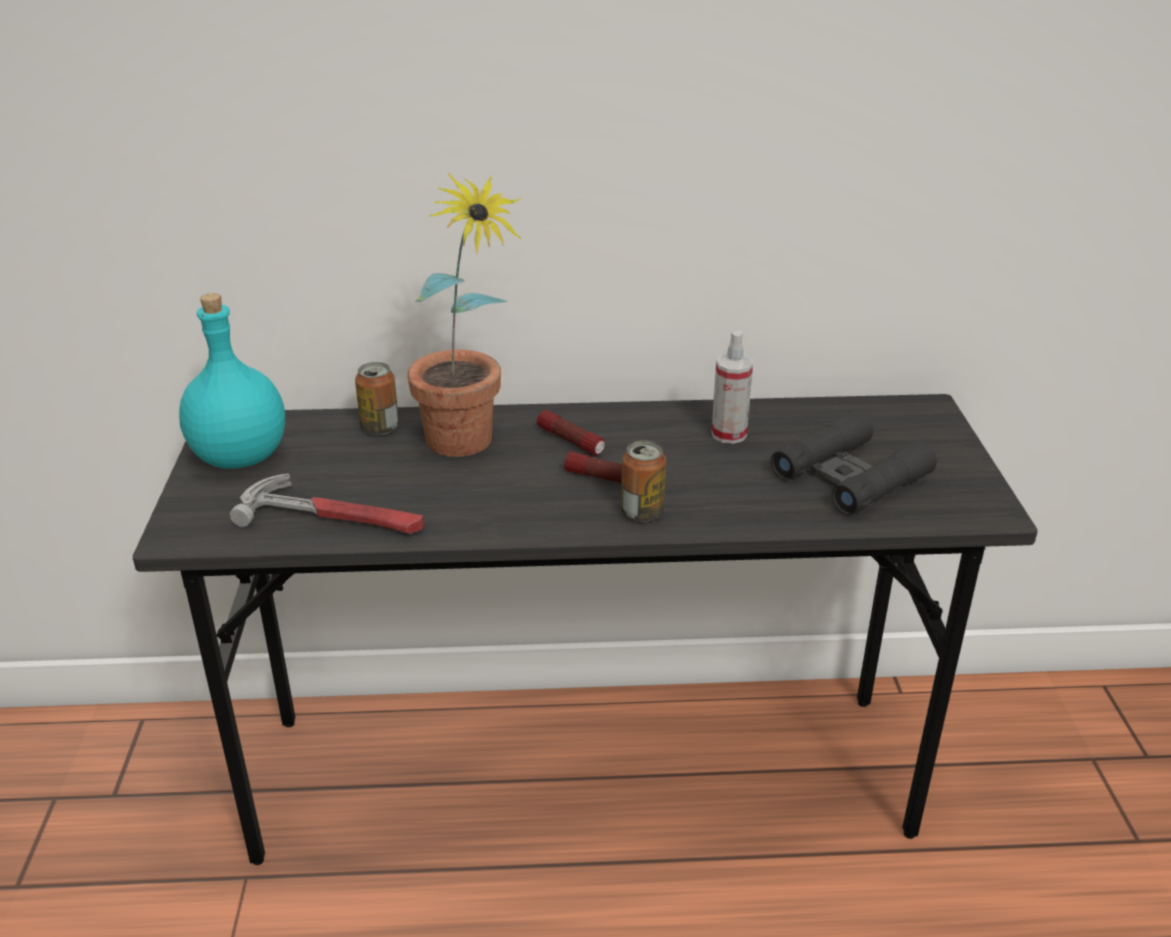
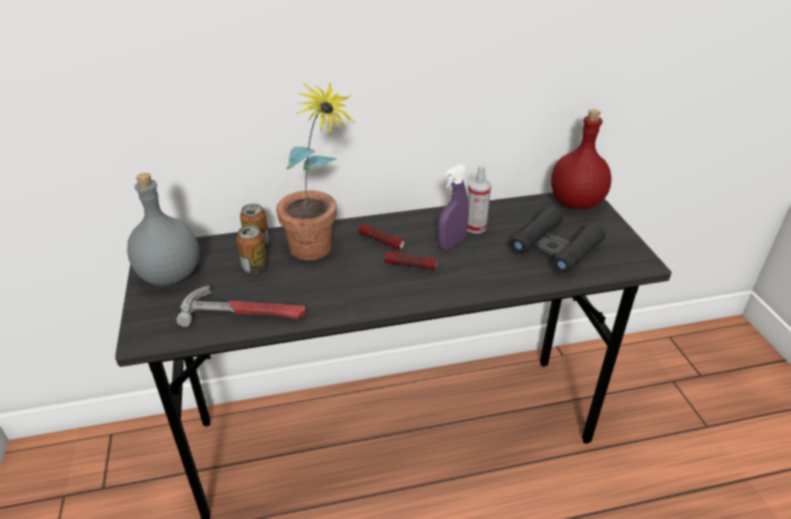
camera: 10 degrees left, 5 degrees up
(240, 458) = (170, 276): turquoise bottle -> grey bottle
(642, 513) = (439, 286): can -> can (255, 268)
(681, 454) = (451, 243): none -> purple spray bottle
(909, 413) = (576, 202): none -> red bottle

